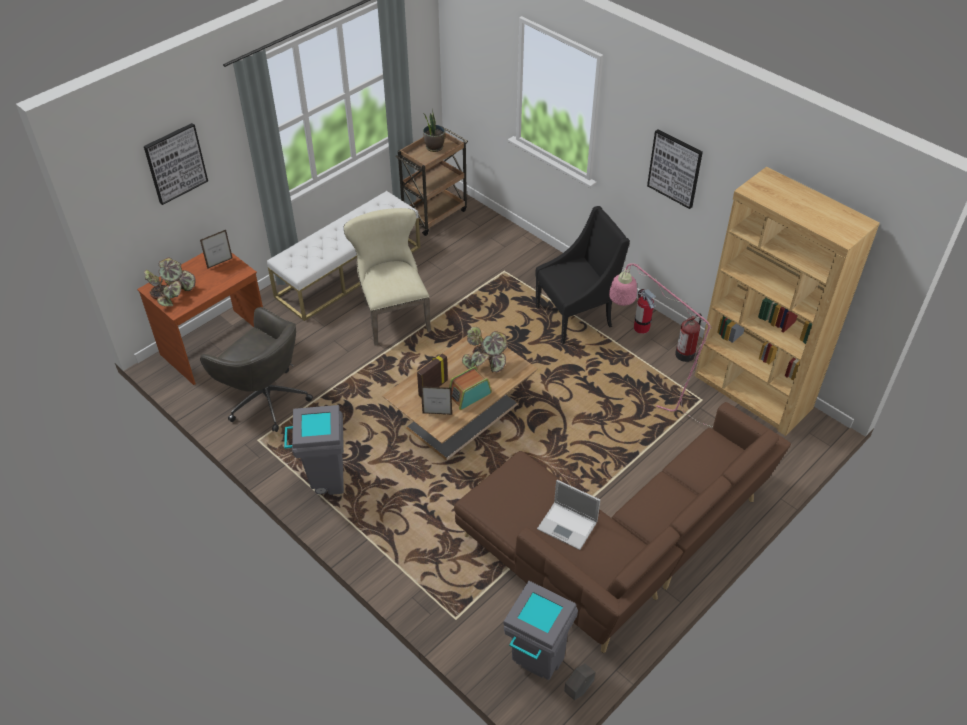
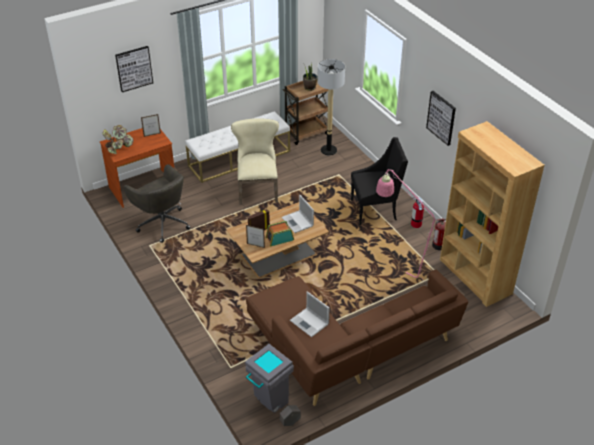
camera: 15 degrees right, 5 degrees down
(324, 481) = (180, 275): grey trash can -> none
(476, 236) = (328, 150): none -> floor lamp
(486, 362) = (298, 222): potted plant -> laptop

